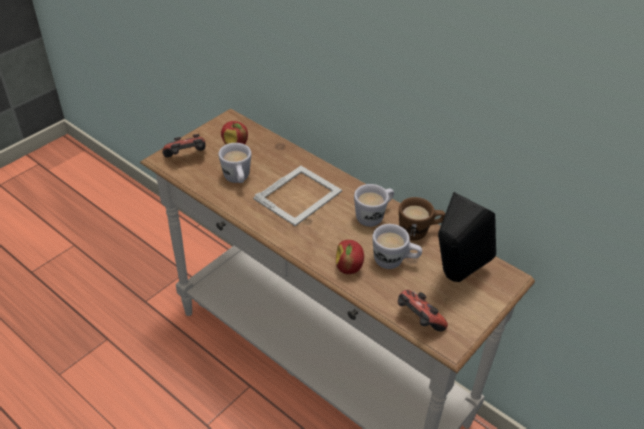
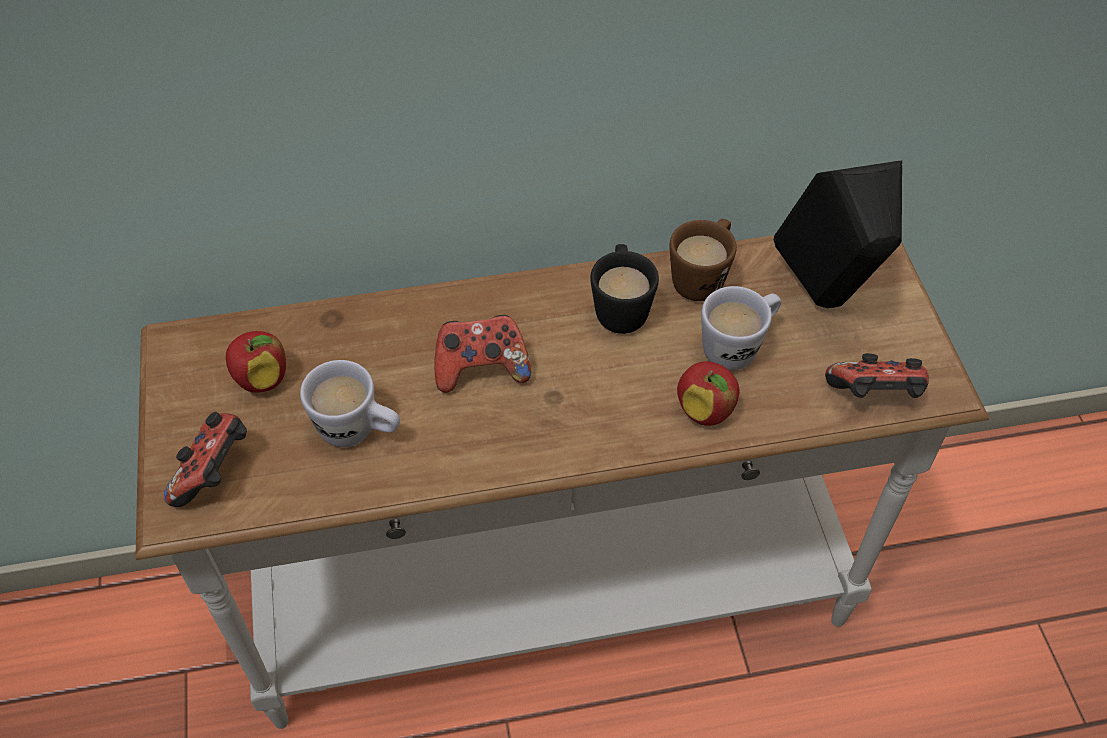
camera: 50 degrees left, 10 degrees up
(299, 195) = (481, 369): picture frame -> game controller
(374, 216) = (621, 307): white mug -> black mug

